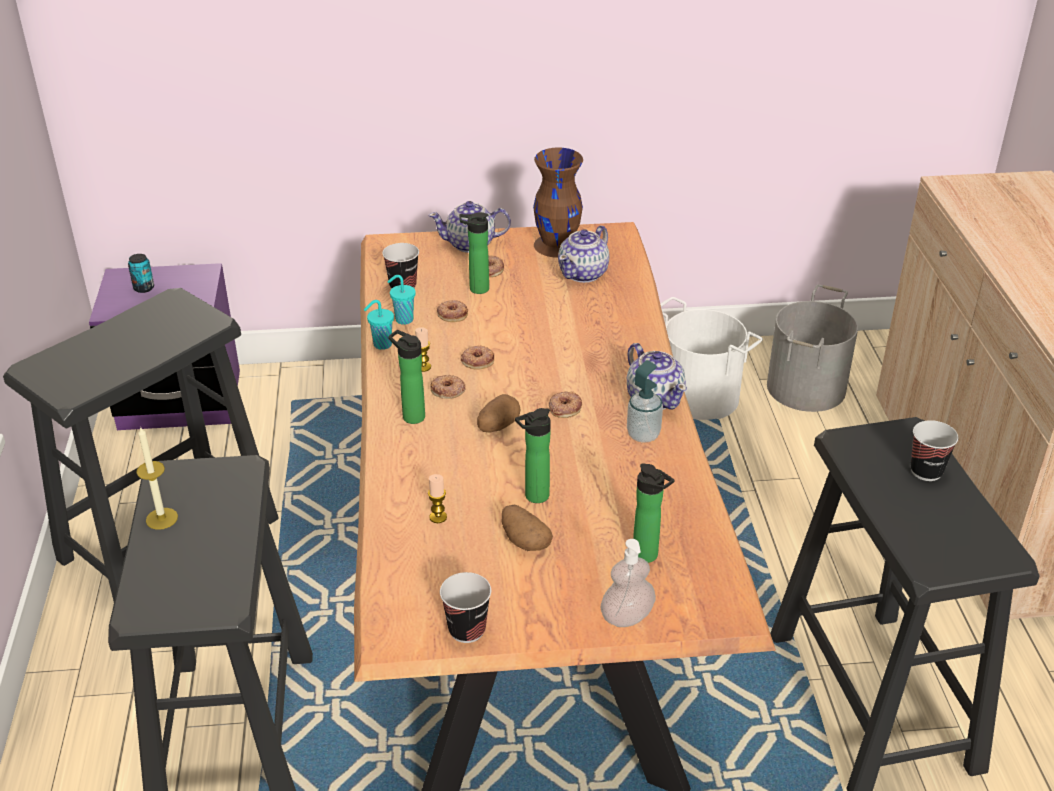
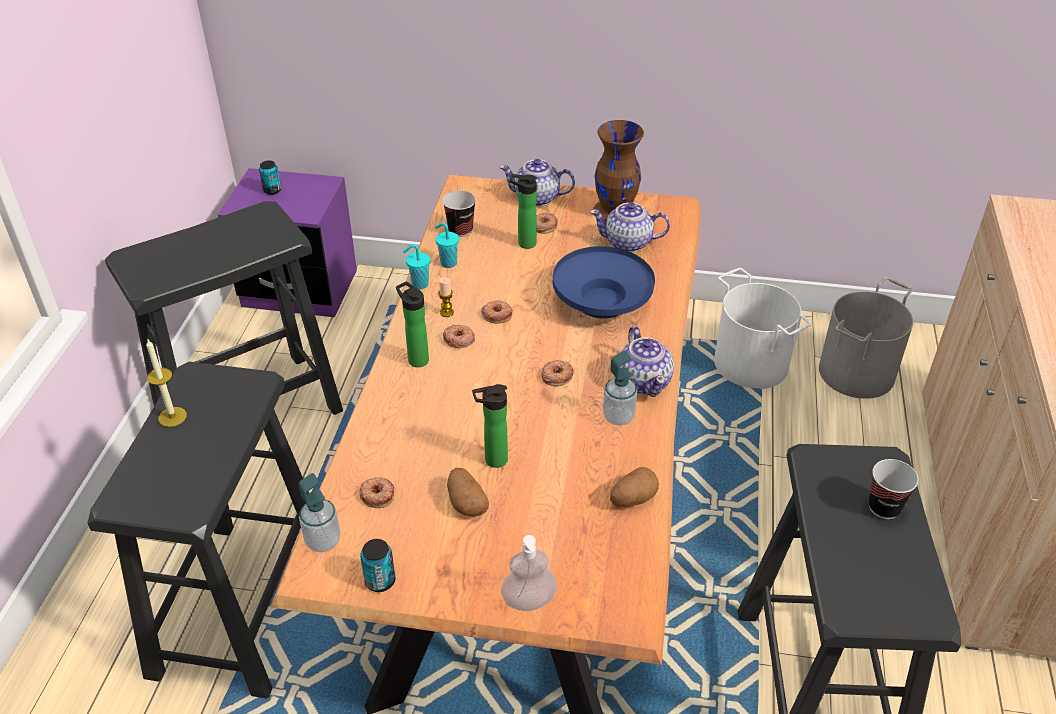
camera: 15 degrees right, 5 degrees up
(389, 604) = (323, 541): none -> soap dispenser
(438, 517) = (400, 463): candle -> none
(452, 314) = (493, 264): donut -> donut (377, 494)
(467, 630) = (380, 581): cup -> can
(498, 426) = (489, 383): potato -> potato (632, 498)
(581, 332) = (602, 302): none -> blue bowl
(584, 273) = (628, 243): teapot -> teapot turned 45 degrees clockwise
(648, 556) = (573, 542): bottle -> none

